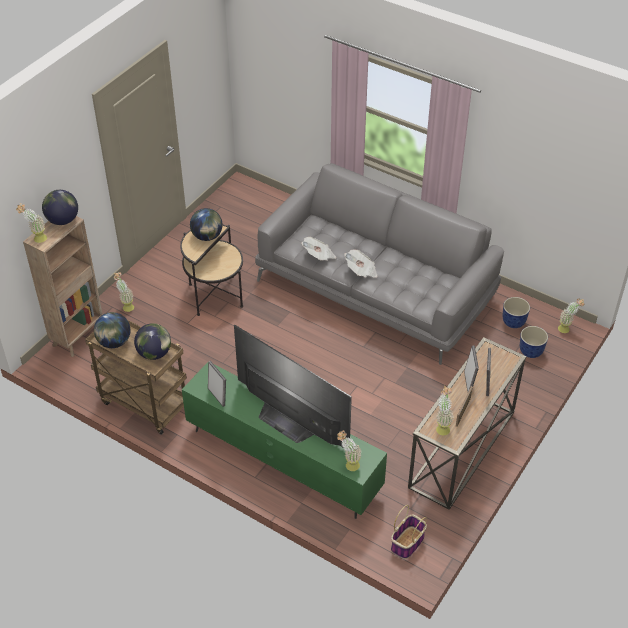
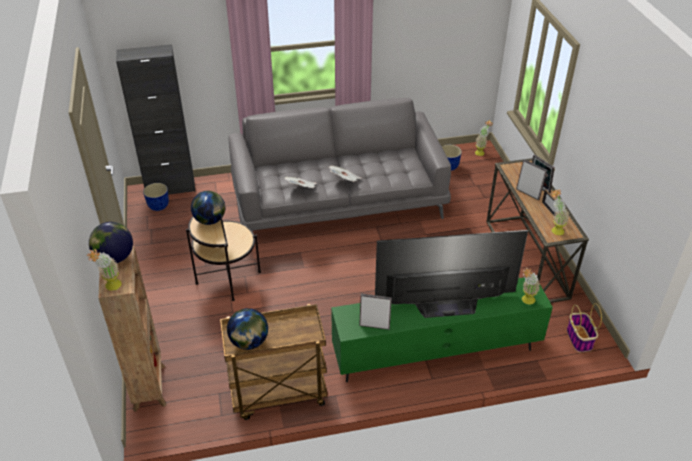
camera: 45 degrees left, 5 degrees down
(126, 306) = (162, 334): potted plant -> none
(154, 353) = (295, 326): globe -> none
(263, 193) = (170, 188): none -> black cabinet
(530, 352) = (481, 177): planter -> planter (158, 206)

